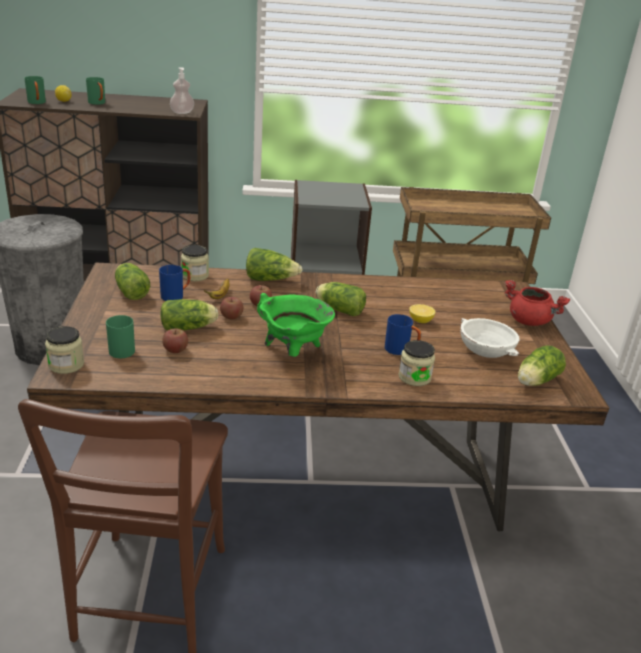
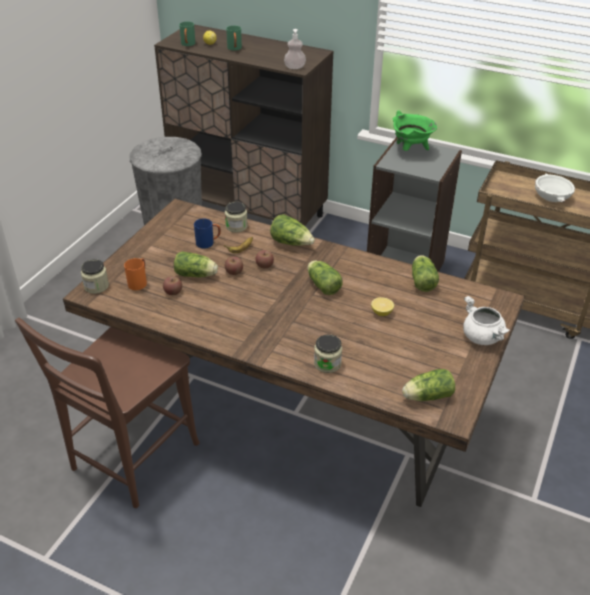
camera: 30 degrees right, 10 degrees up
(122, 349) = (139, 282): green mug -> orange mug
(131, 291) = (180, 231): lettuce -> lettuce (422, 280)
(293, 352) = (253, 316): green cooking pot -> green cooking pot (410, 150)
(401, 350) = (339, 336): blue mug -> none
(484, 350) = (411, 355): white bowl -> white bowl (551, 196)
(529, 321) = (482, 337): red cooking pot -> white cooking pot

